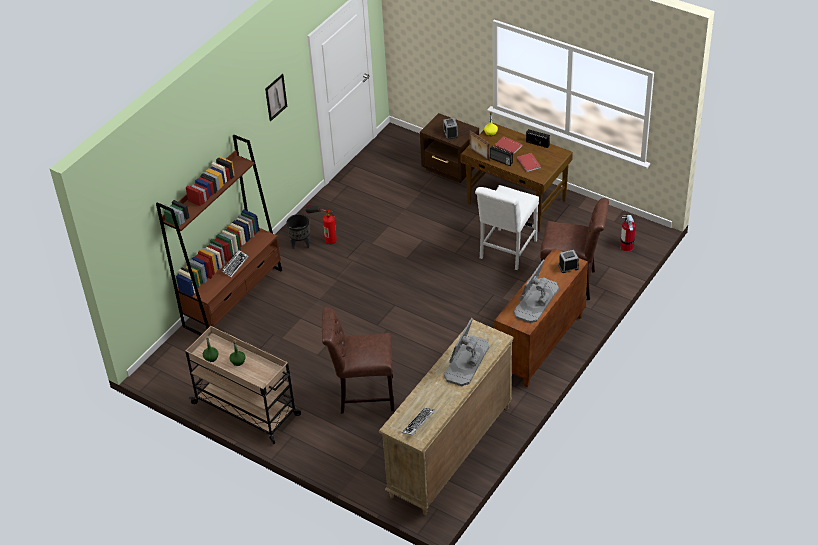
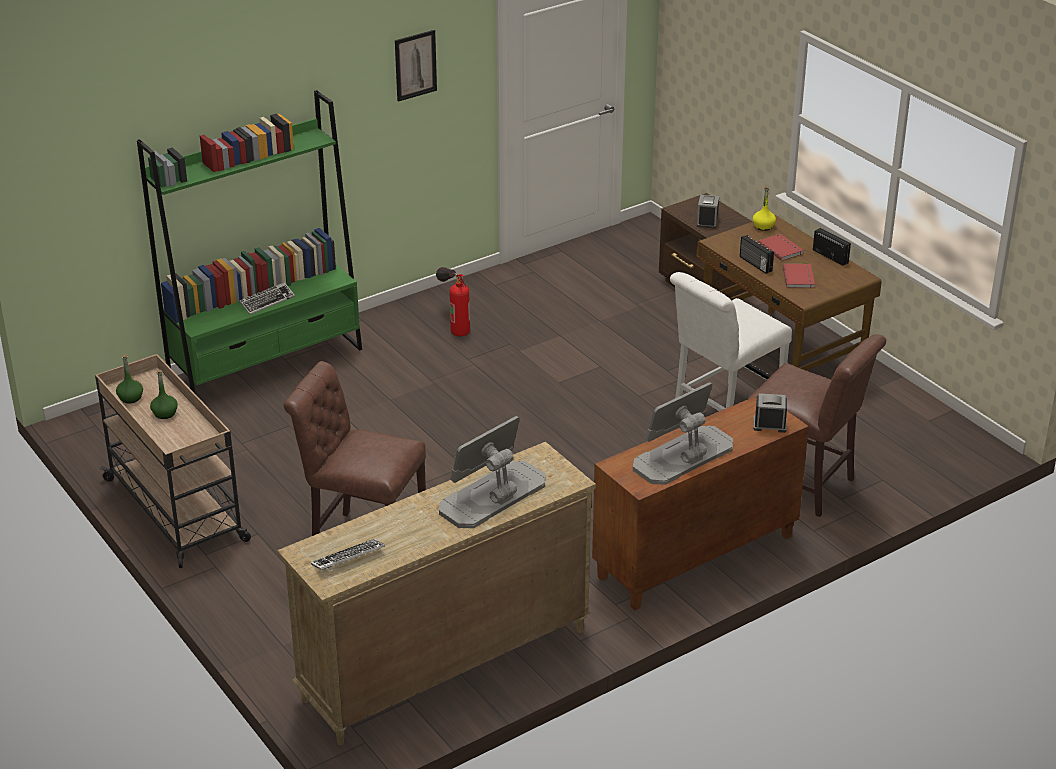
camera: 20 degrees right, 10 degrees down
(233, 298) = (267, 365): brown bookcase -> green bookcase
(300, 244) = (412, 325): black planter -> none
(479, 155) = (726, 248): picture frame -> none
(626, 246) = (929, 460): fire extinguisher -> none

